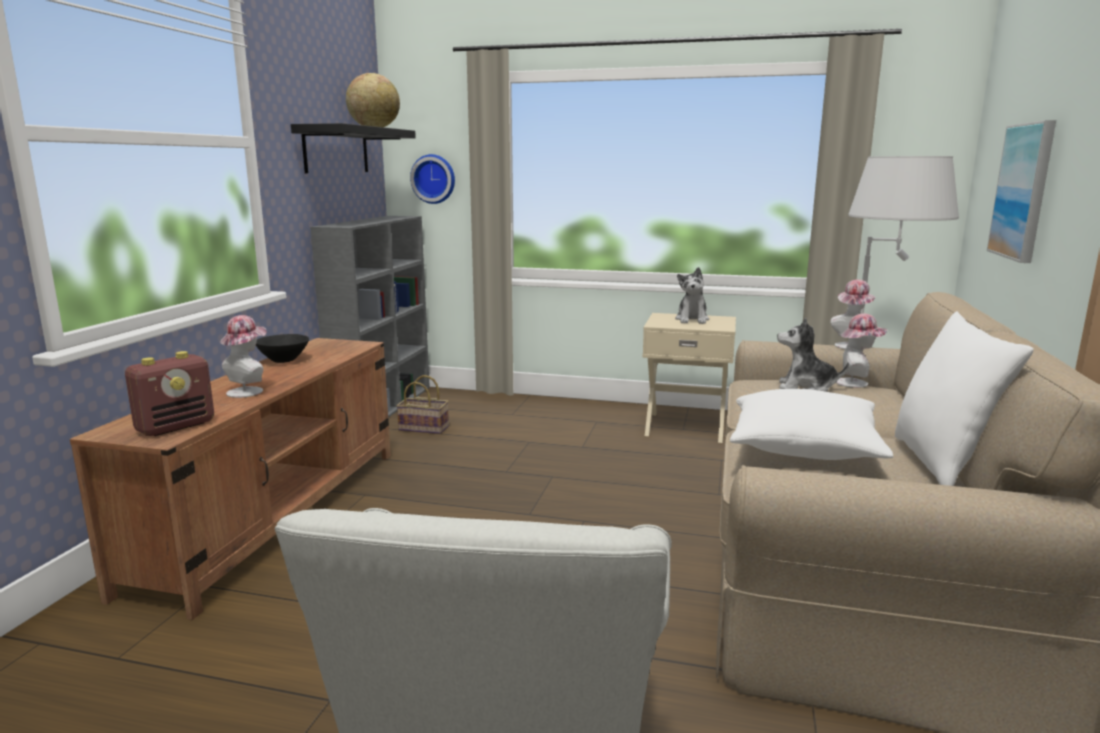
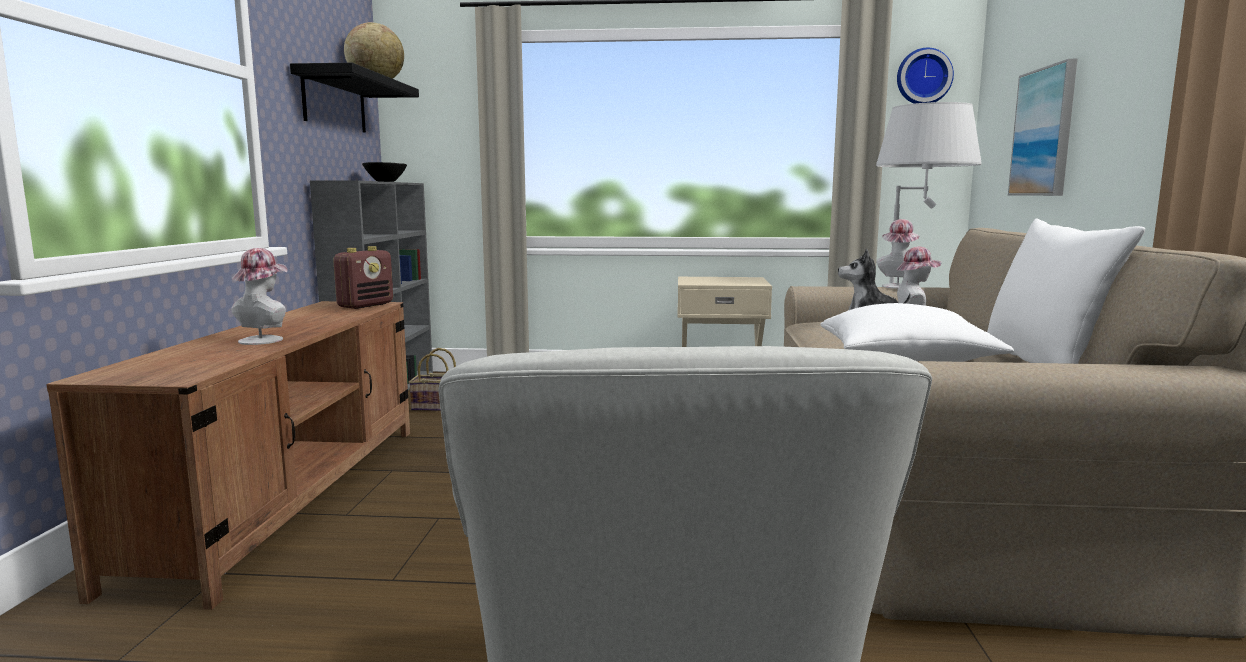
camera: 10 degrees left, 5 degrees down
(176, 427) = (189, 368): radio -> radio (366, 305)
(284, 360) = (294, 317): black bowl -> black bowl (386, 181)
(434, 179) = (437, 143): wall clock -> wall clock (923, 77)
(692, 319) = (722, 279): plush toy -> none

